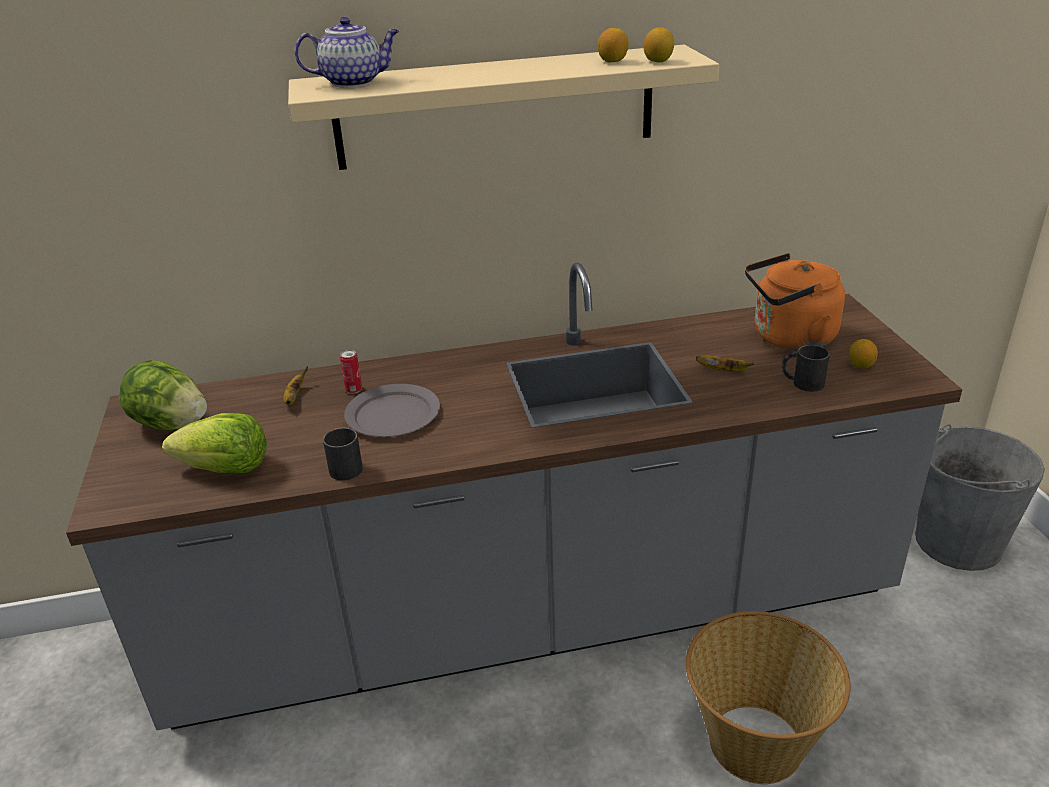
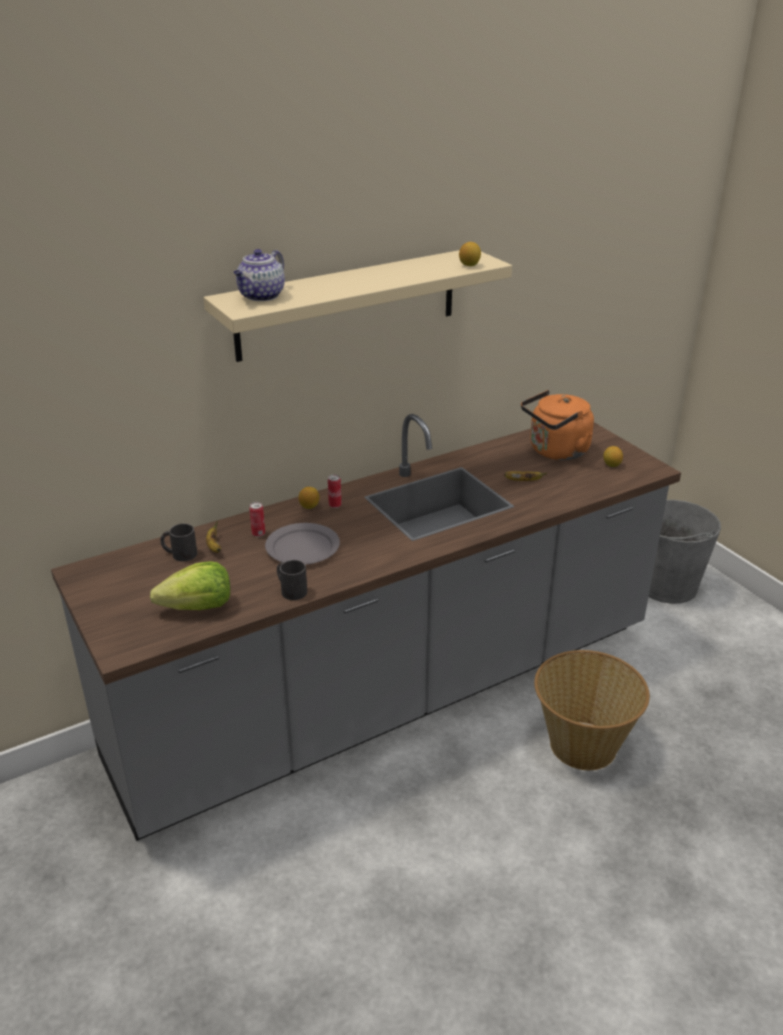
camera: 20 degrees left, 0 degrees up
(171, 424) = (125, 582): lettuce -> none
(354, 82) = (261, 296): teapot -> teapot turned 150 degrees clockwise
(464, 368) = (335, 505): none -> can
(612, 61) = (437, 267): lemon -> lemon (309, 506)
(802, 382) = (579, 482): black mug -> black mug (179, 554)

